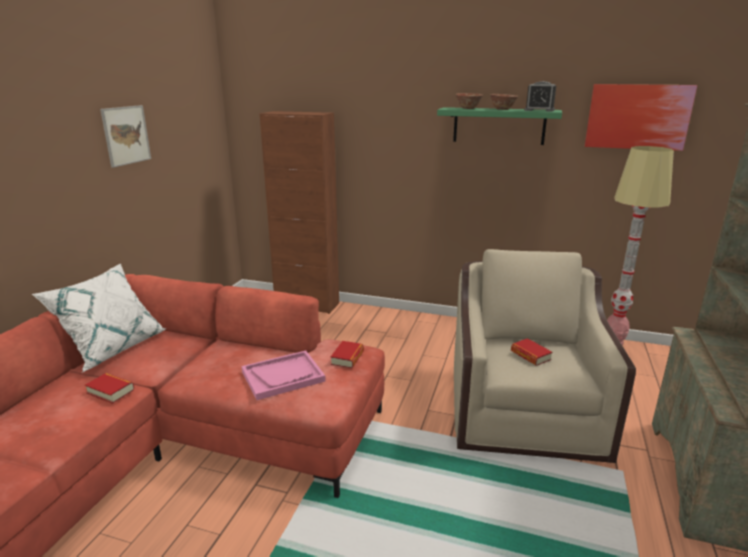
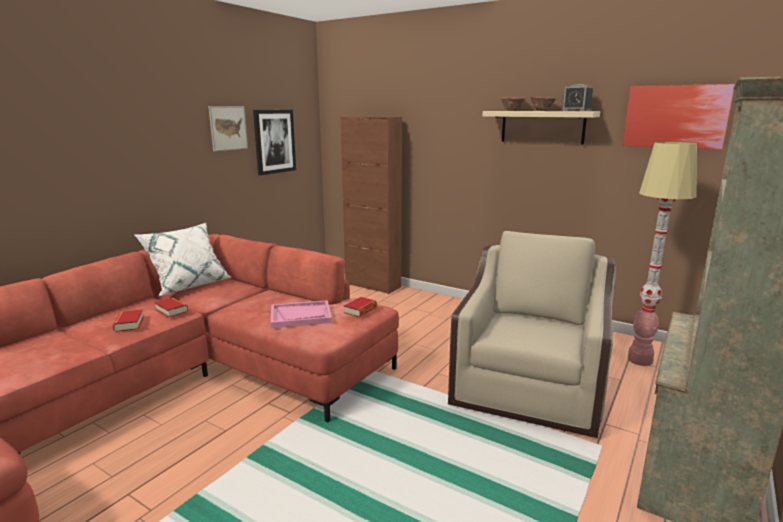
camera: 15 degrees right, 5 degrees down
(179, 146) = (274, 141): none -> picture
(499, 126) = (542, 127): green shelf -> beige shelf
(530, 355) = (527, 327): book -> book (129, 324)

